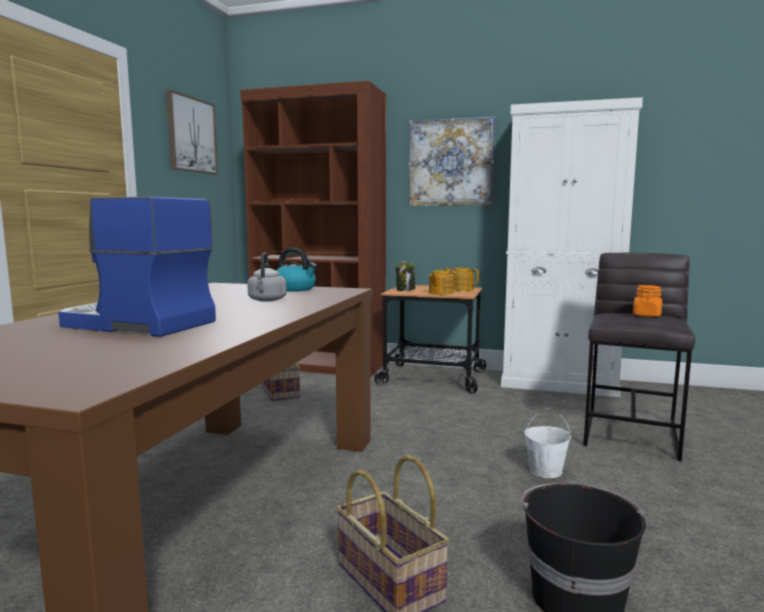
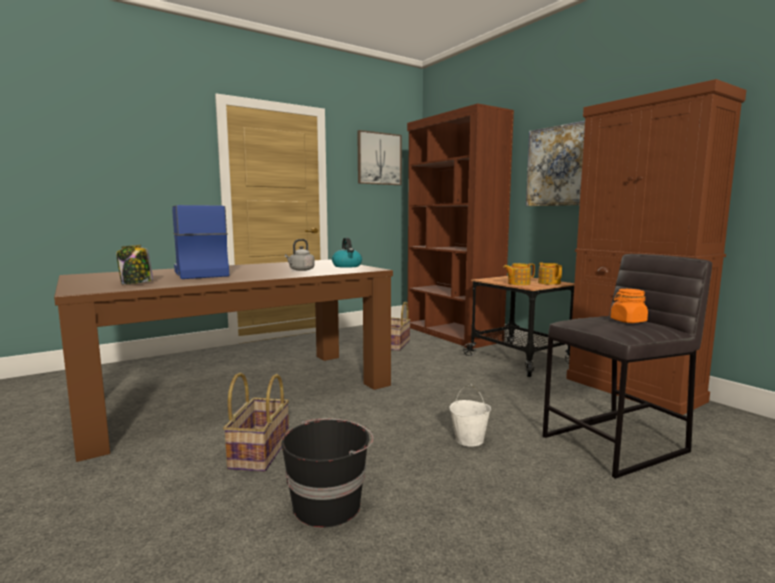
camera: 40 degrees right, 0 degrees up
(405, 289) = (500, 278): jar -> jar (136, 283)
(558, 384) = (633, 389): white cabinet -> brown cabinet

